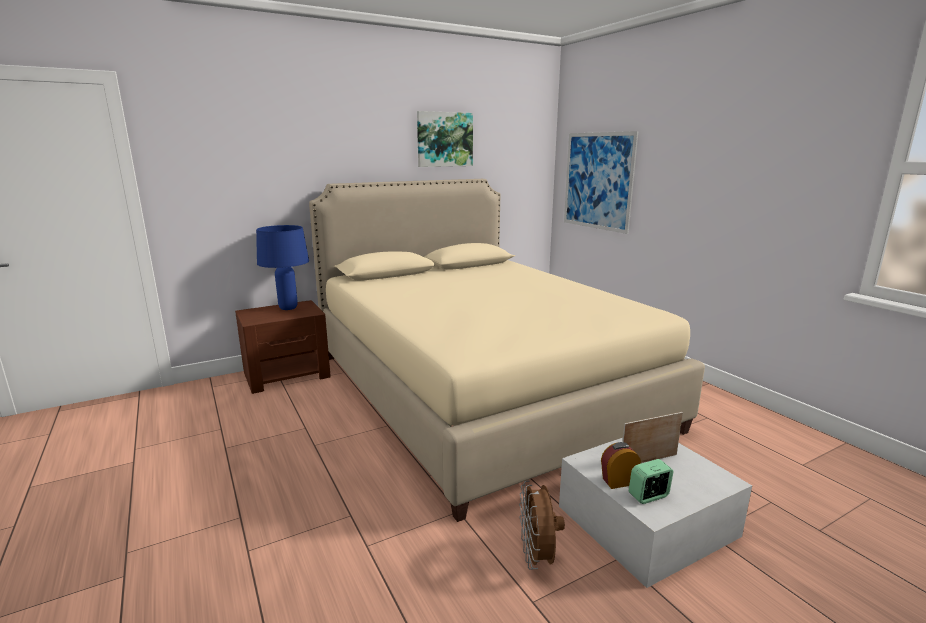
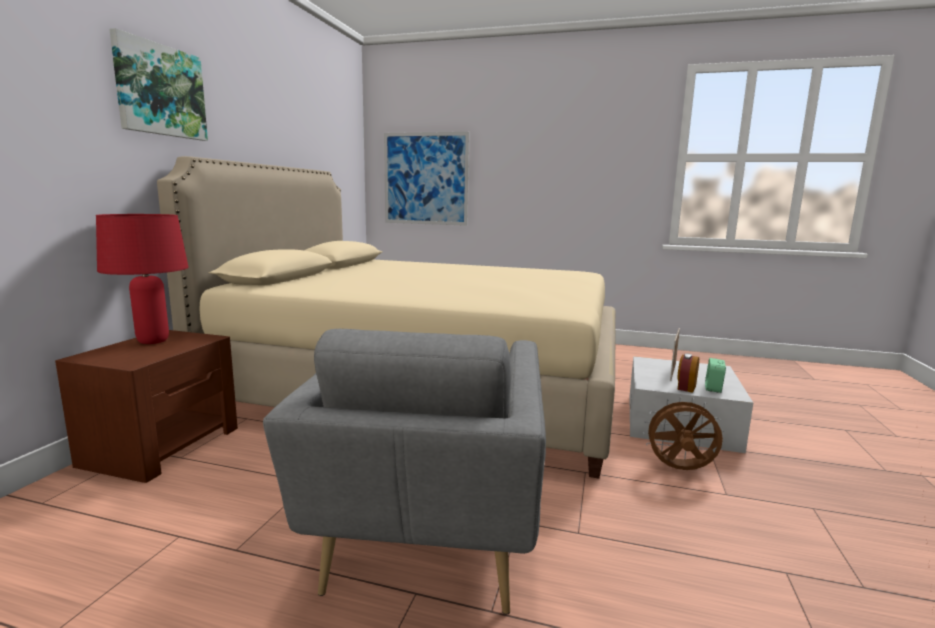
camera: 45 degrees left, 5 degrees down
(288, 308) = (152, 341): blue table lamp -> red table lamp
(295, 492) = (427, 537): none -> grey armchair
(444, 139) = (286, 121): picture -> picture (160, 90)
(537, 558) = (679, 470): brown fan -> brown fan turned 150 degrees clockwise

